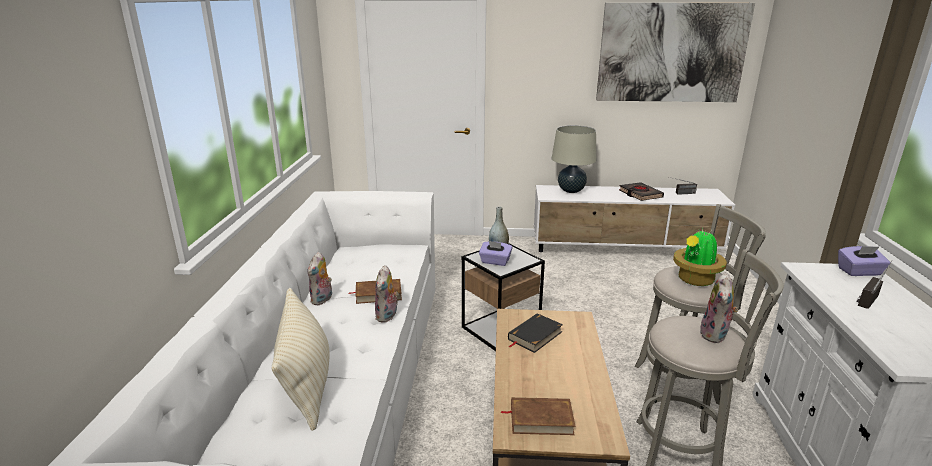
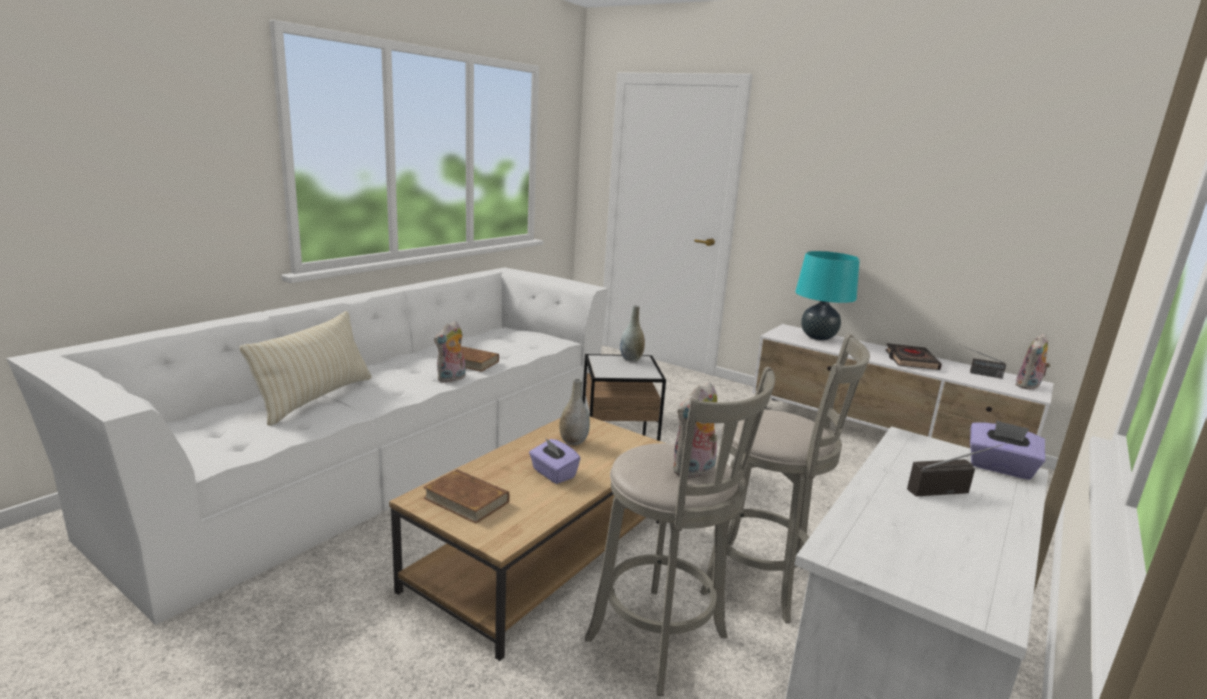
camera: 30 degrees right, 5 degrees down
(322, 300) = (424, 355): plush toy -> plush toy (1028, 386)
(495, 262) = (610, 366): purple tissue box -> purple tissue box (553, 474)
(534, 335) = (573, 442): black book -> grey vase
(571, 191) = (818, 337): beige table lamp -> turquoise table lamp
(671, 53) = (992, 167): picture -> none
(695, 280) = (775, 426): potted plant -> none

